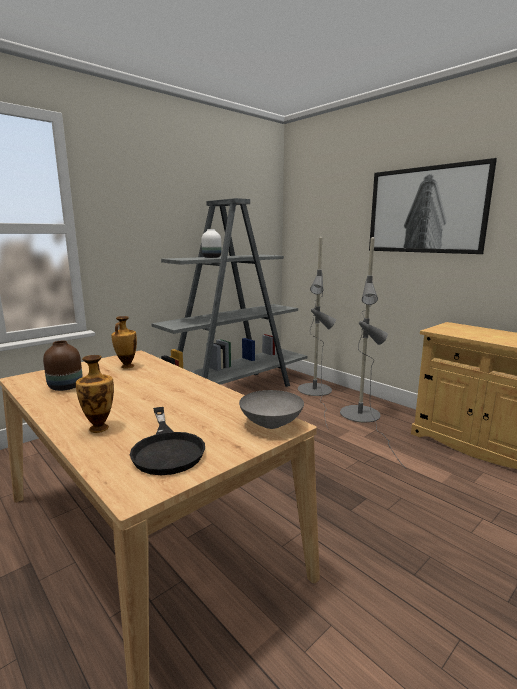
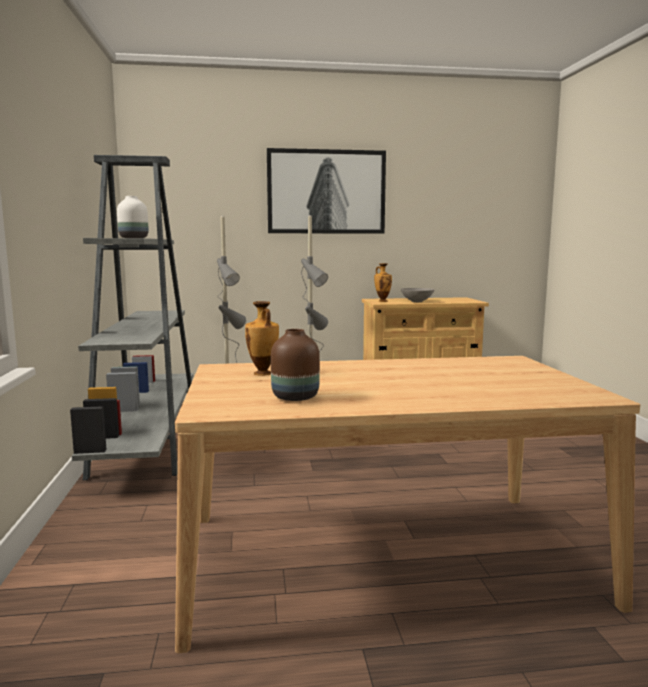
camera: 55 degrees left, 5 degrees down
(99, 427) = (455, 395): vase -> vase (382, 301)
(167, 448) = (528, 384): black frying pan -> none
(271, 423) = (506, 361): grey bowl -> grey bowl (416, 301)

